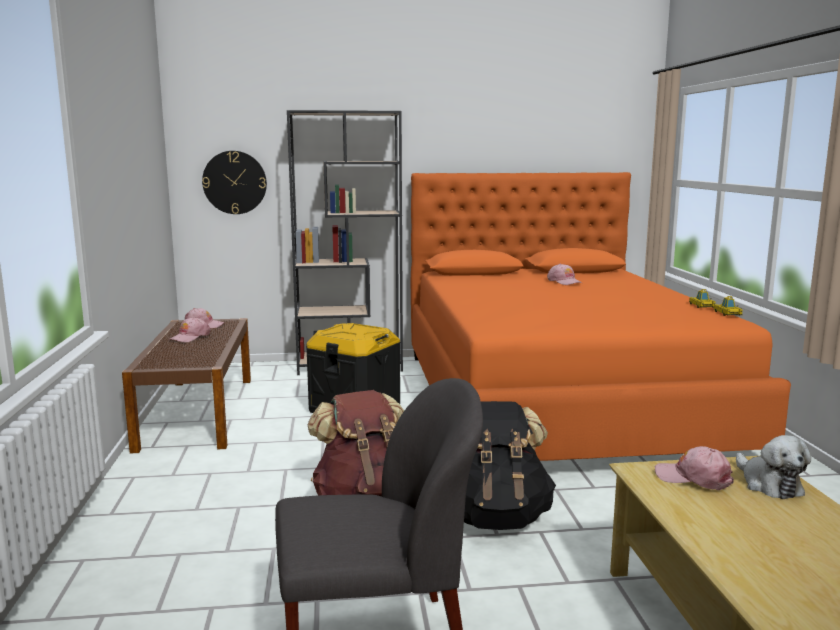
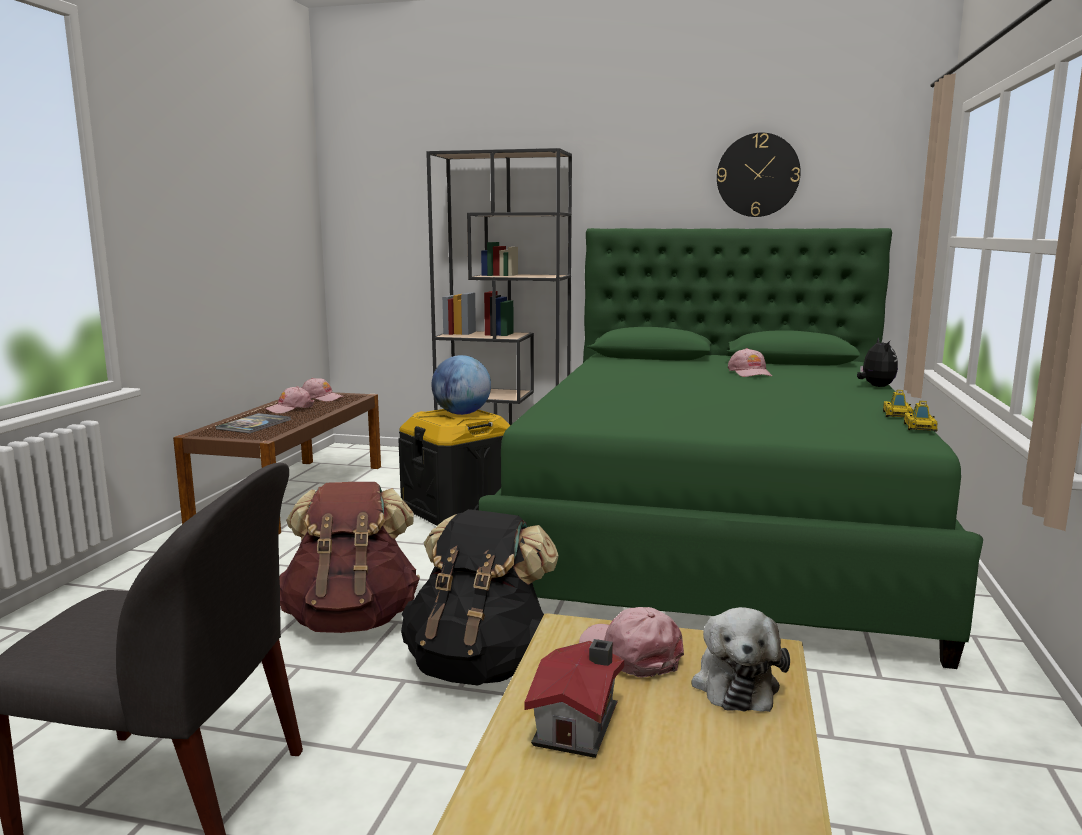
camera: 20 degrees right, 0 degrees up
(181, 354) = (254, 424): none -> book
(234, 182) = (388, 239): wall clock -> wall clock (758, 175)
(355, 329) = (462, 413): none -> globe
(558, 401) = (716, 532): orange bed -> green bed
(657, 286) = (875, 386): none -> plush toy
(721, 521) = (580, 724): none -> toy house

